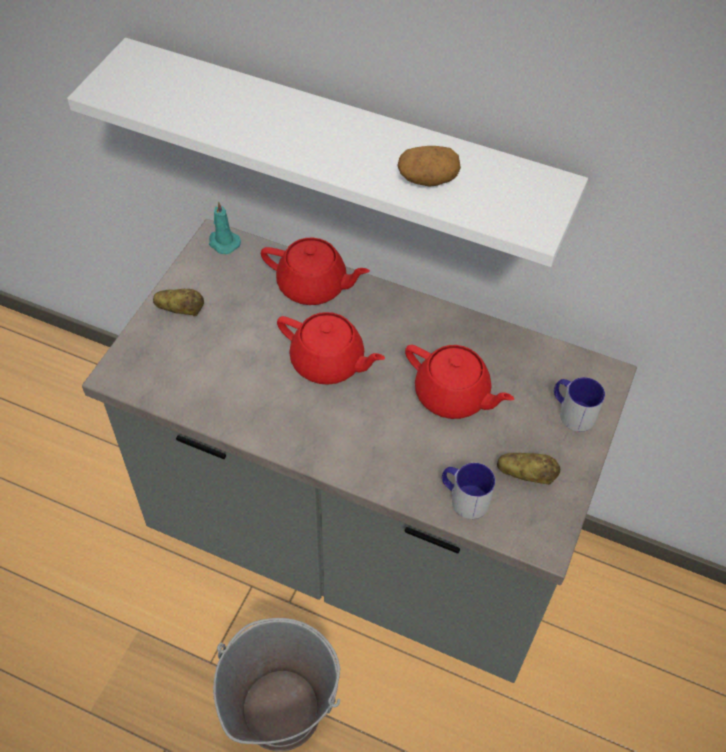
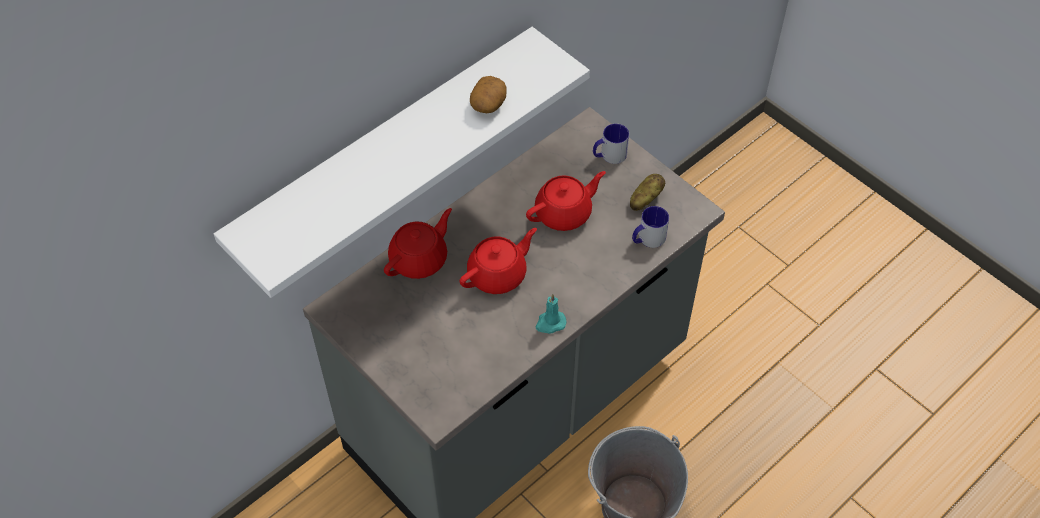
camera: 65 degrees left, 0 degrees up
(181, 310) = (395, 354): potato -> none
(223, 242) = (338, 304): turquoise candle -> turquoise candle (550, 323)

